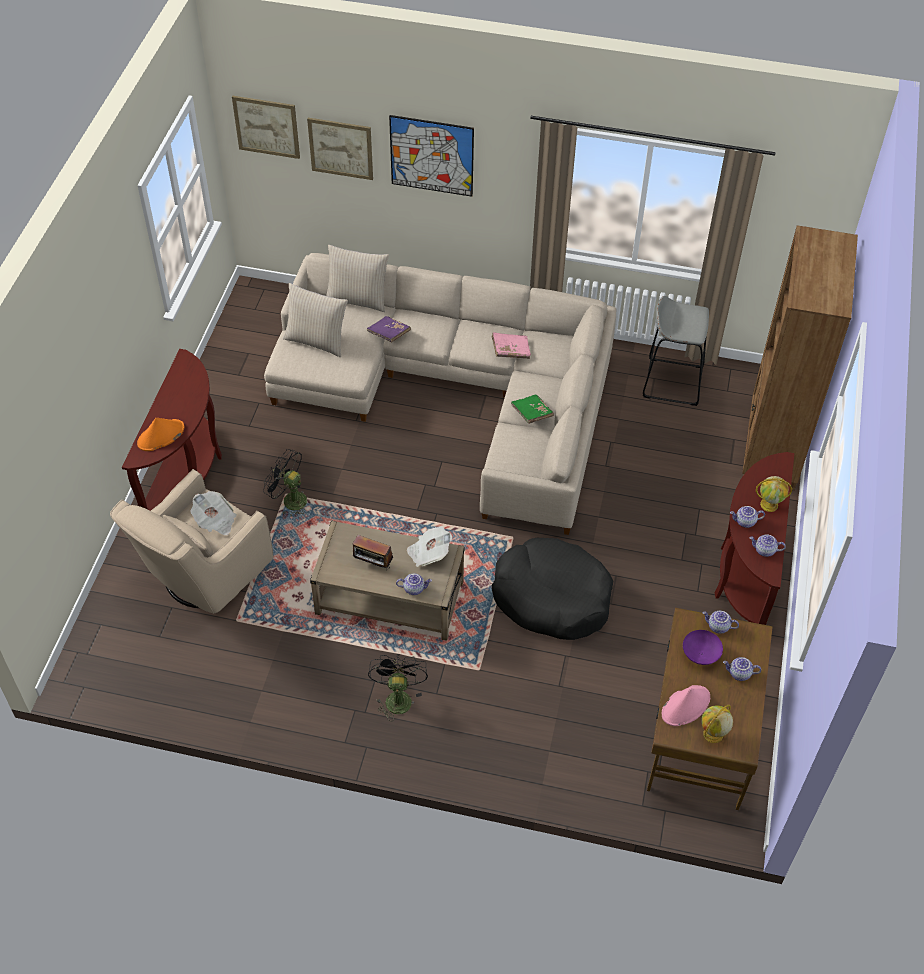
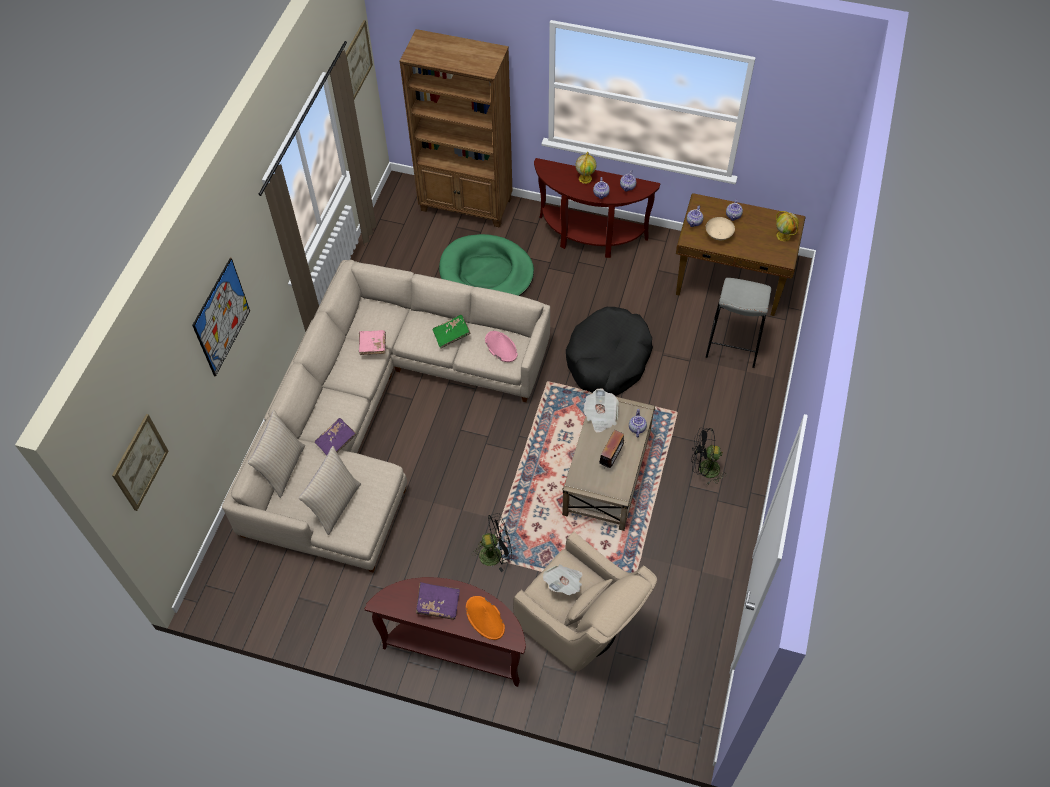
camera: 85 degrees left, 5 degrees up
(179, 400) = (438, 603): none -> purple book
(289, 500) = (495, 554): black fan -> black fan turned 135 degrees counterclockwise
(341, 148) = (181, 400): picture -> picture (357, 61)
(667, 472) = (486, 273): none -> green dog bed
(672, 381) = (388, 258): grey stool -> grey stool (733, 344)
(685, 706) = (762, 248): pink hat -> pink hat (500, 347)
(700, 654) = (718, 235): purple bowl -> beige bowl

